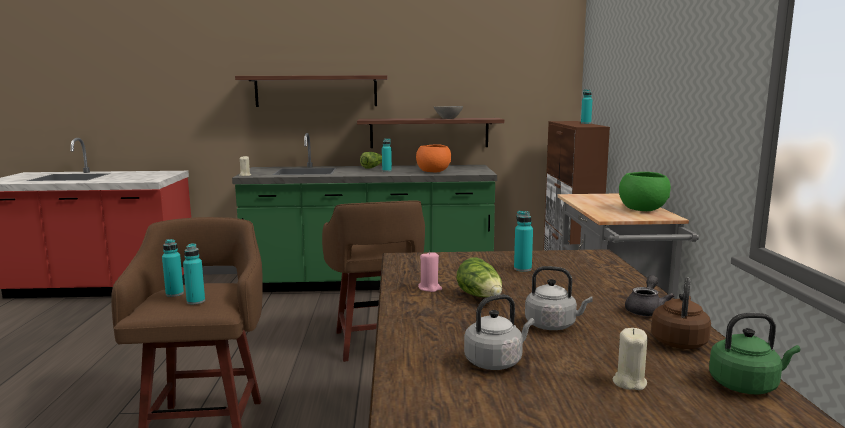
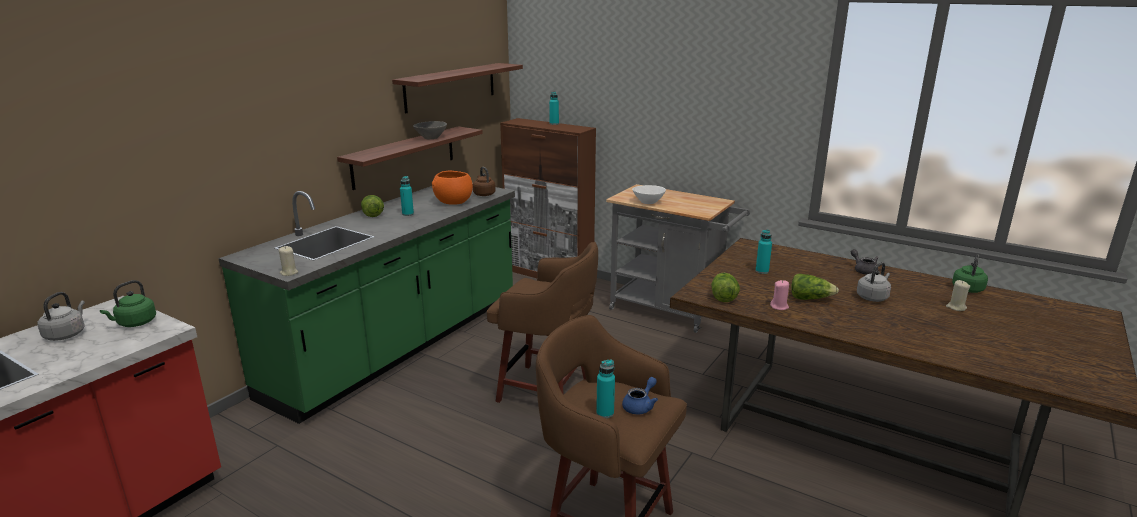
camera: 55 degrees left, 10 degrees up
(154, 176) = (135, 323): none -> green kettle
(196, 301) = (640, 406): turquoise bottle -> blue teapot
(316, 91) = (285, 131): shelf -> shelf (451, 87)
(418, 266) = (723, 296): none -> lettuce
(496, 361) = (917, 326): grey kettle -> grey kettle (66, 334)
(585, 202) = (648, 202): none -> white bowl
(642, 209) = (692, 198): green bowl -> none
(679, 341) = (912, 280): brown kettle -> brown kettle (483, 194)

